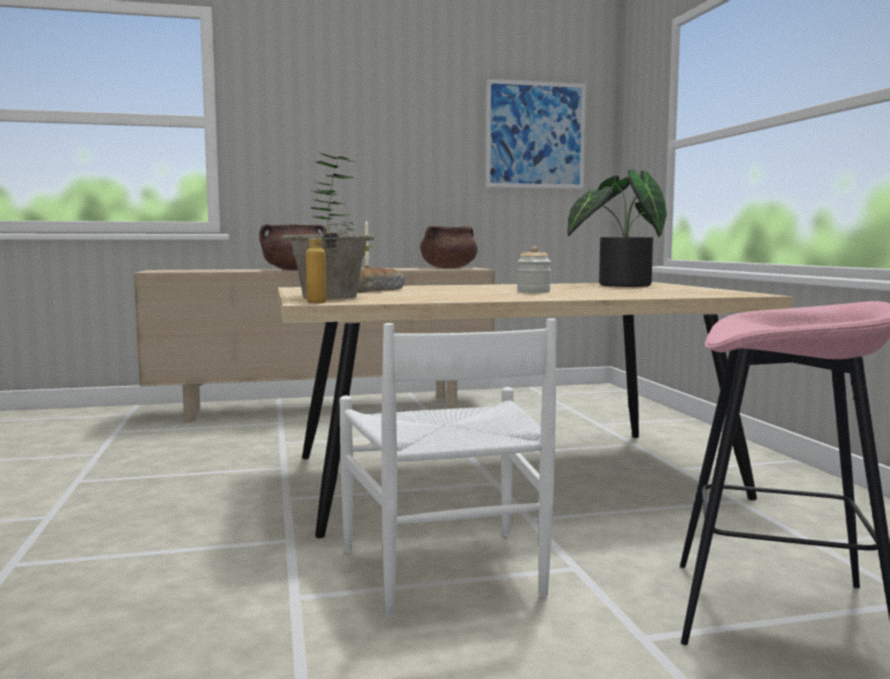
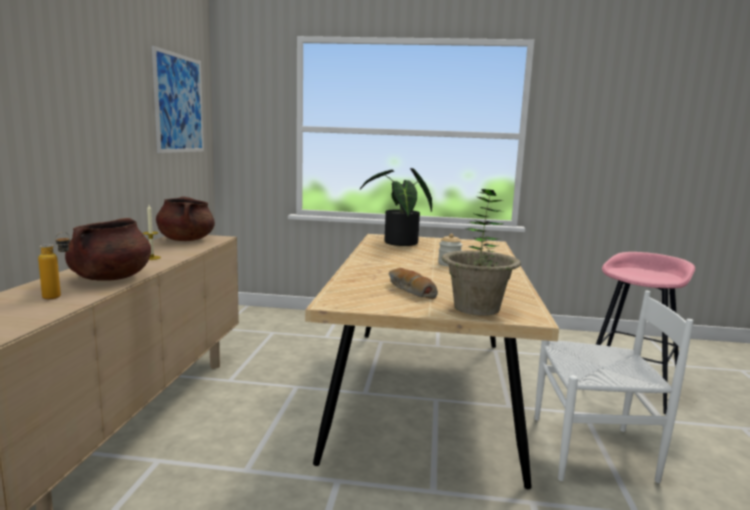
camera: 70 degrees left, 5 degrees up
(323, 302) = (536, 315): bottle -> bottle (59, 296)

